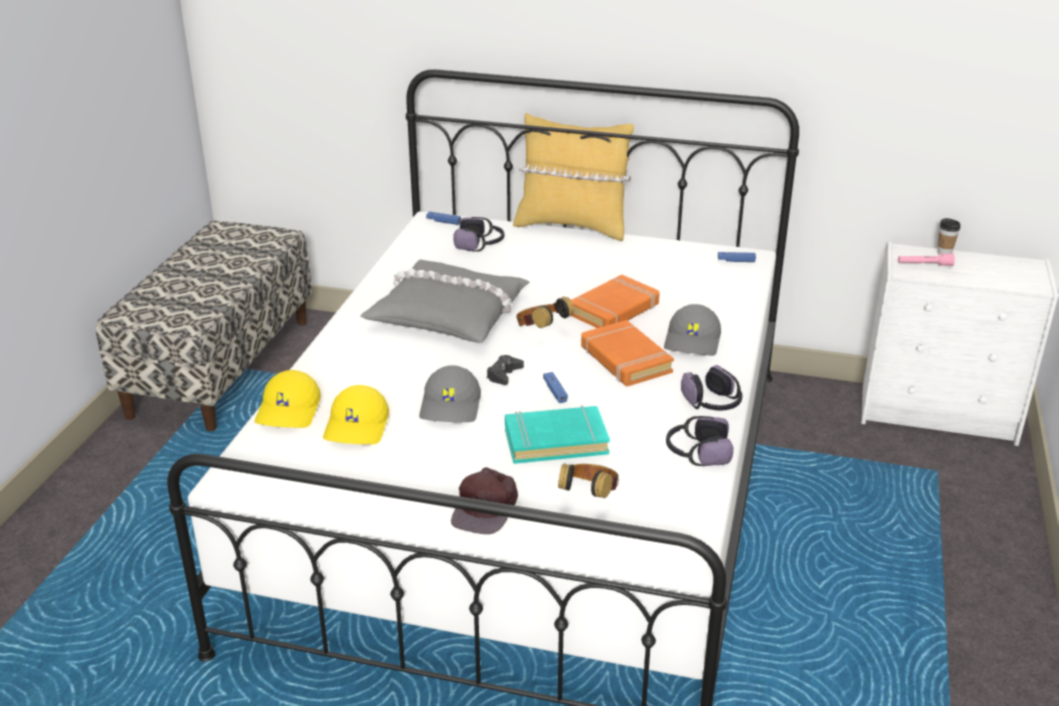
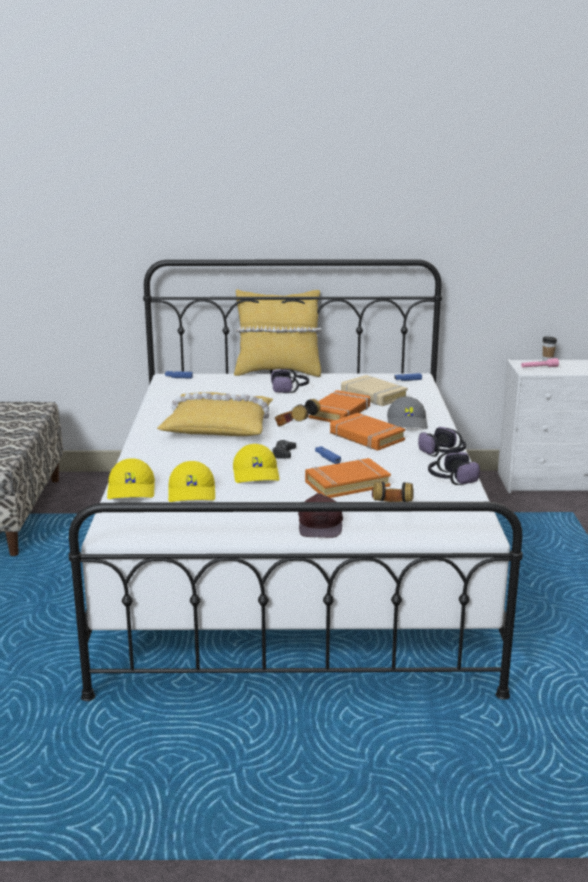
camera: 15 degrees left, 10 degrees down
(449, 314) = (219, 426): grey pillow -> yellow pillow
(451, 407) = (257, 474): grey cap -> yellow cap
(480, 244) = (216, 387): headphones -> headphones (290, 389)
(555, 441) = (346, 484): turquoise book -> orange book
(674, 284) = (373, 395): none -> beige book

